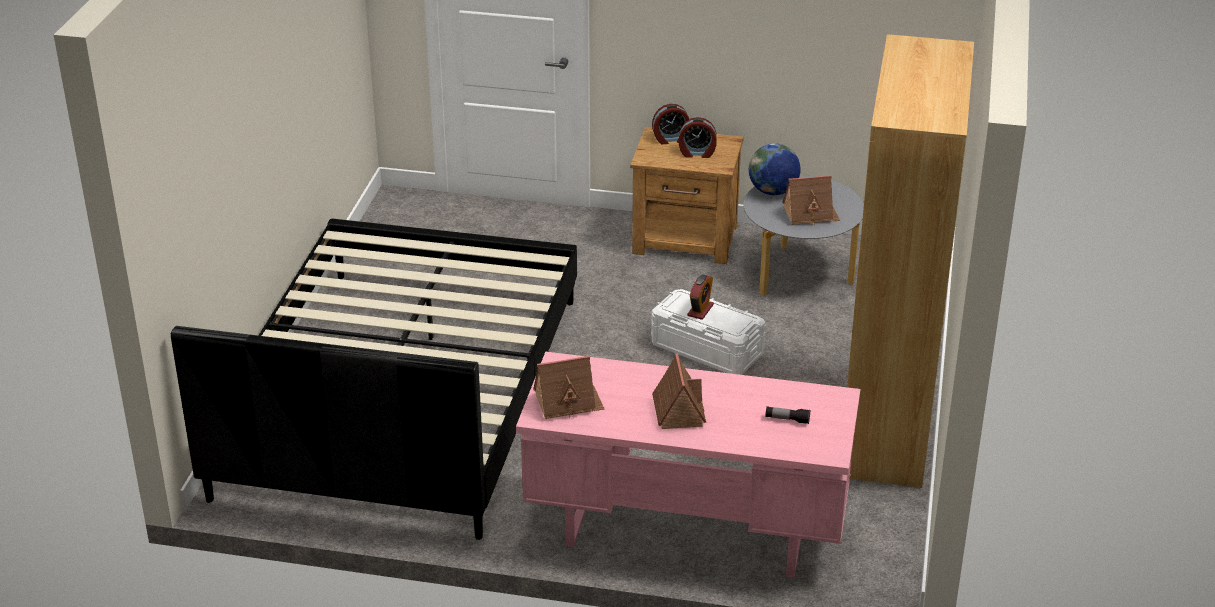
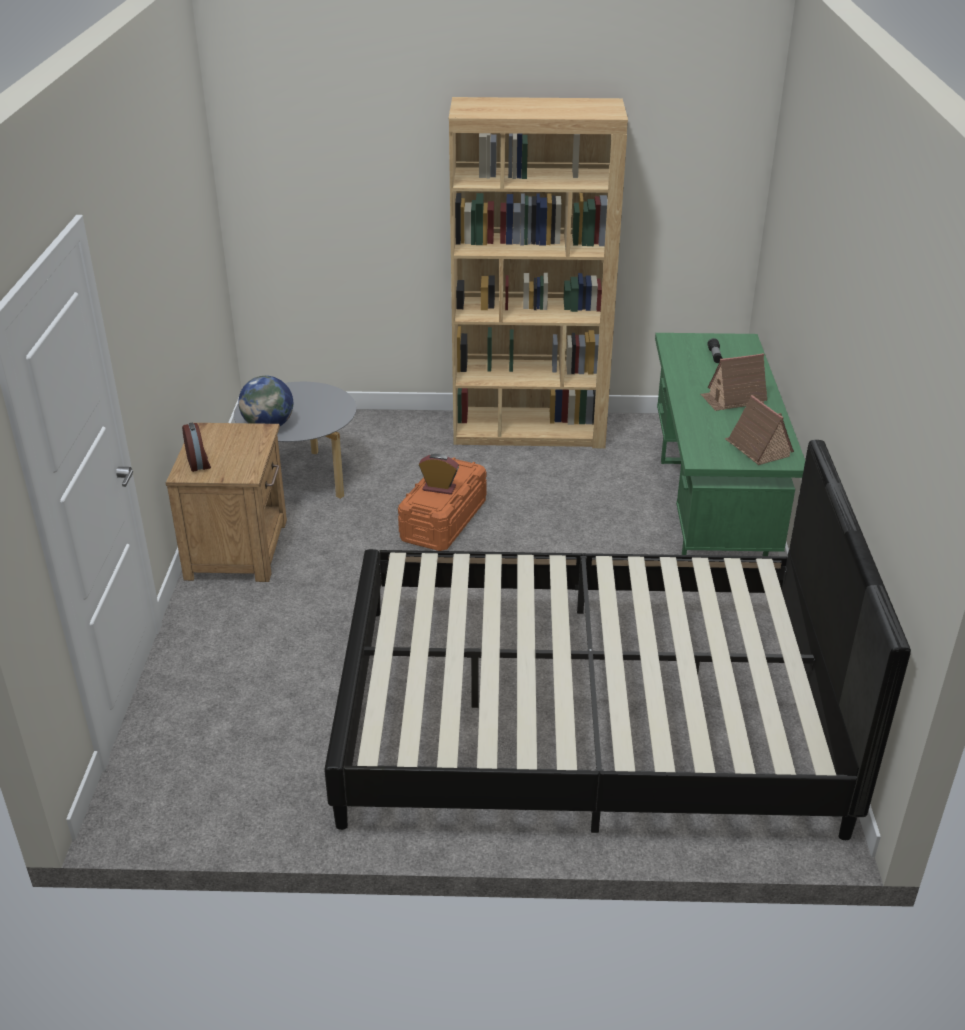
camera: 100 degrees left, 0 degrees up
(684, 531) = (711, 512): pink desk -> green desk
(697, 153) = (232, 445): alarm clock -> none
(706, 349) = (443, 521): white storage box -> orange storage box
(810, 214) = (312, 405): toy house -> none

